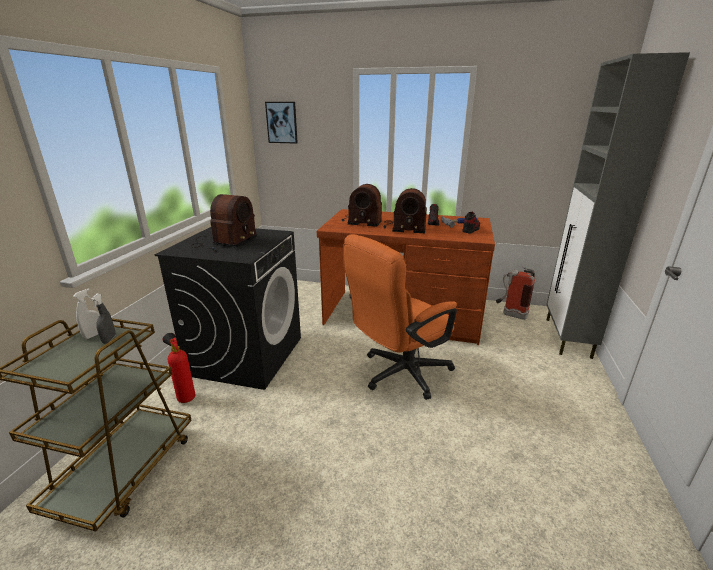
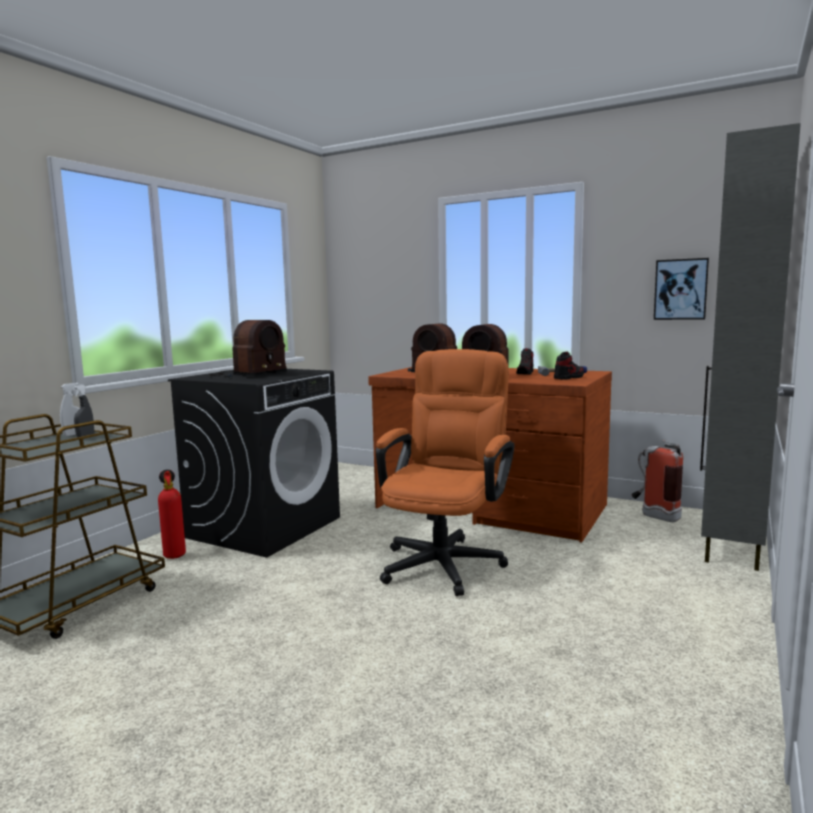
camera: 15 degrees right, 15 degrees down
(282, 122) = (359, 265): picture -> picture (680, 289)
(399, 374) = (446, 560): orange office chair -> orange office chair turned 135 degrees clockwise

